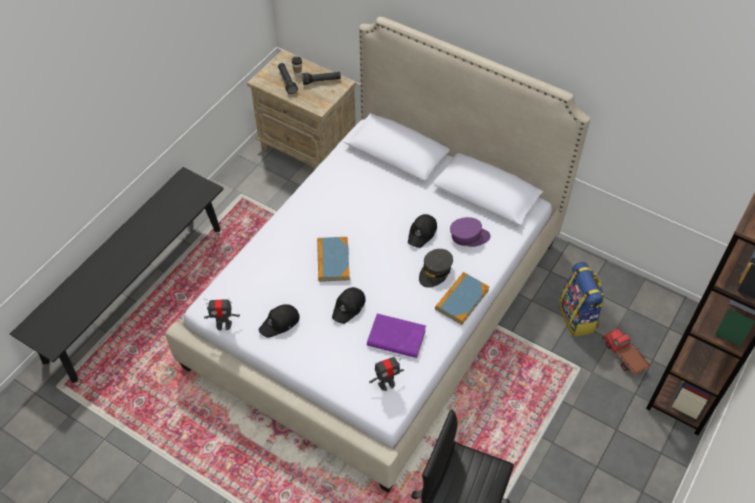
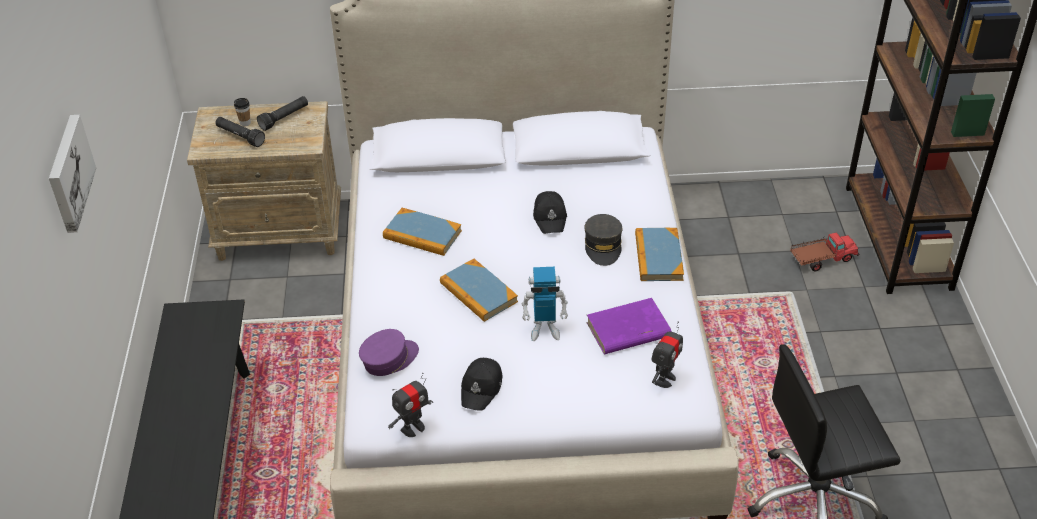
camera: 35 degrees left, 10 degrees down
(83, 81) = (68, 173): none -> picture
(337, 203) = (422, 235): none -> book
(349, 307) = (544, 329): black cap -> toy robot
(469, 236) = (603, 195): purple cap -> purple cap (389, 359)
(578, 317) = (743, 247): backpack -> none
(624, 356) = (821, 259): toy truck -> toy truck turned 135 degrees clockwise

